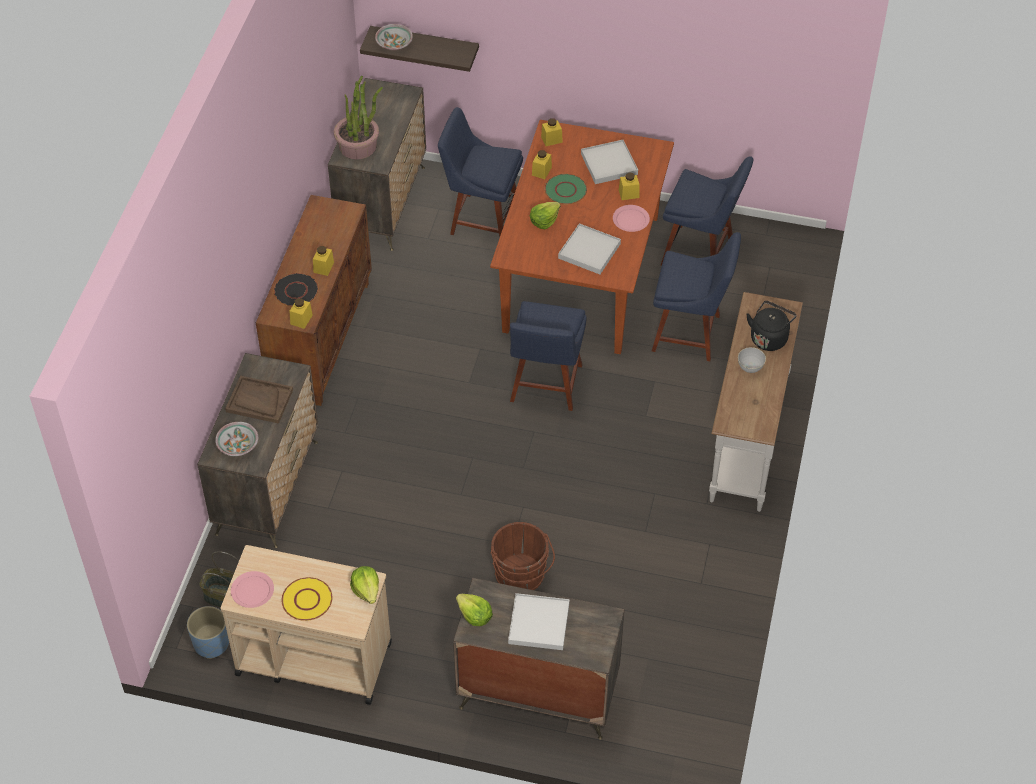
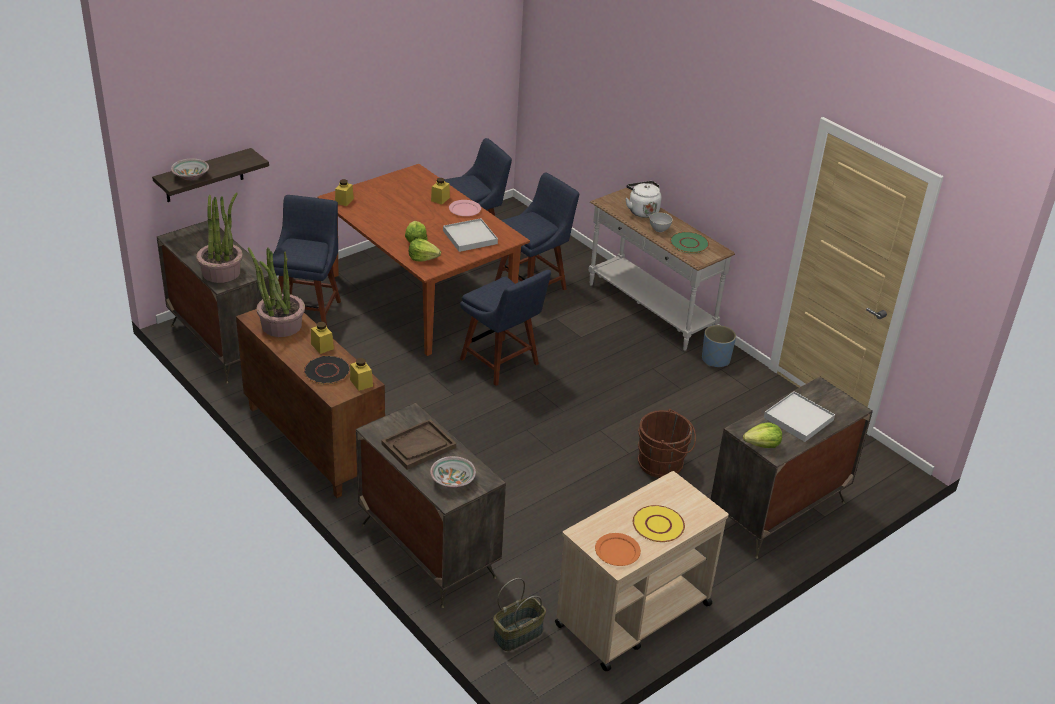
camera: 55 degrees left, 15 degrees down
(211, 643) = (556, 671): blue planter -> blue planter (715, 360)
(252, 591) = (617, 551): pink plate -> orange plate
(326, 226) = (281, 325): none -> potted plant
(366, 590) = (680, 488): lettuce -> lettuce (423, 258)
(481, 218) = (308, 310): blue chair -> blue chair turned 135 degrees clockwise
(541, 171) = (367, 218): yellow jar -> none
(565, 190) = (399, 218): green plate -> green plate (689, 243)
(609, 164) = (402, 193): white tray -> none
(769, 337) = (642, 211): black kettle -> white kettle

